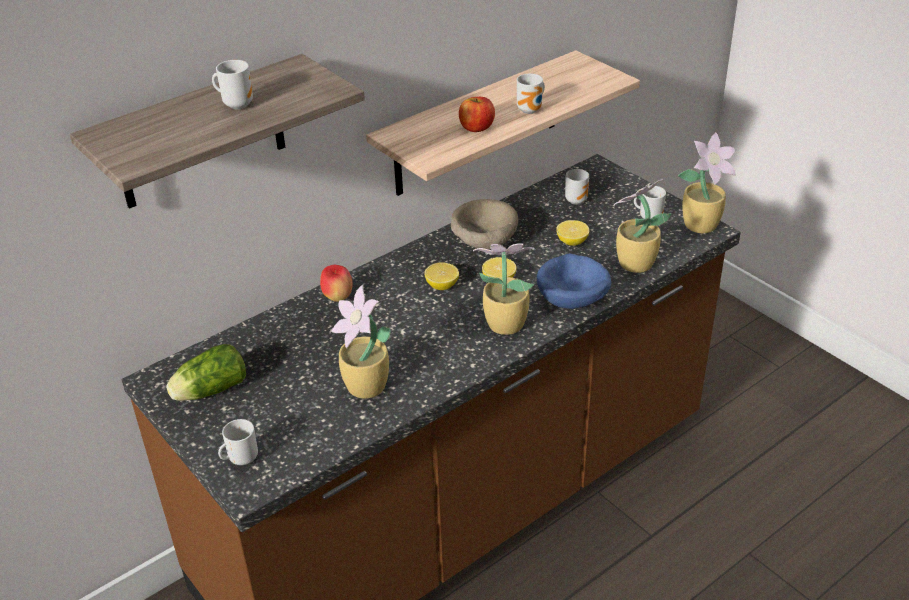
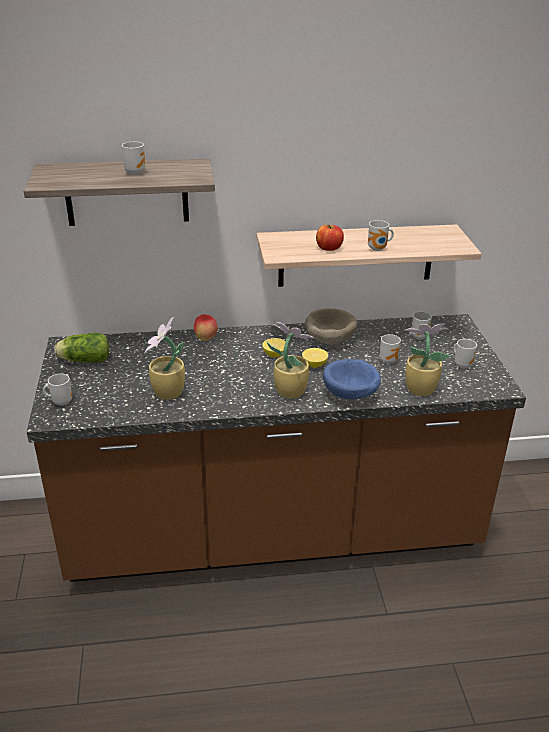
camera: 30 degrees right, 5 degrees down
(572, 242) = (389, 360): lemon -> mug
(702, 225) = (499, 383): potted plant -> none

